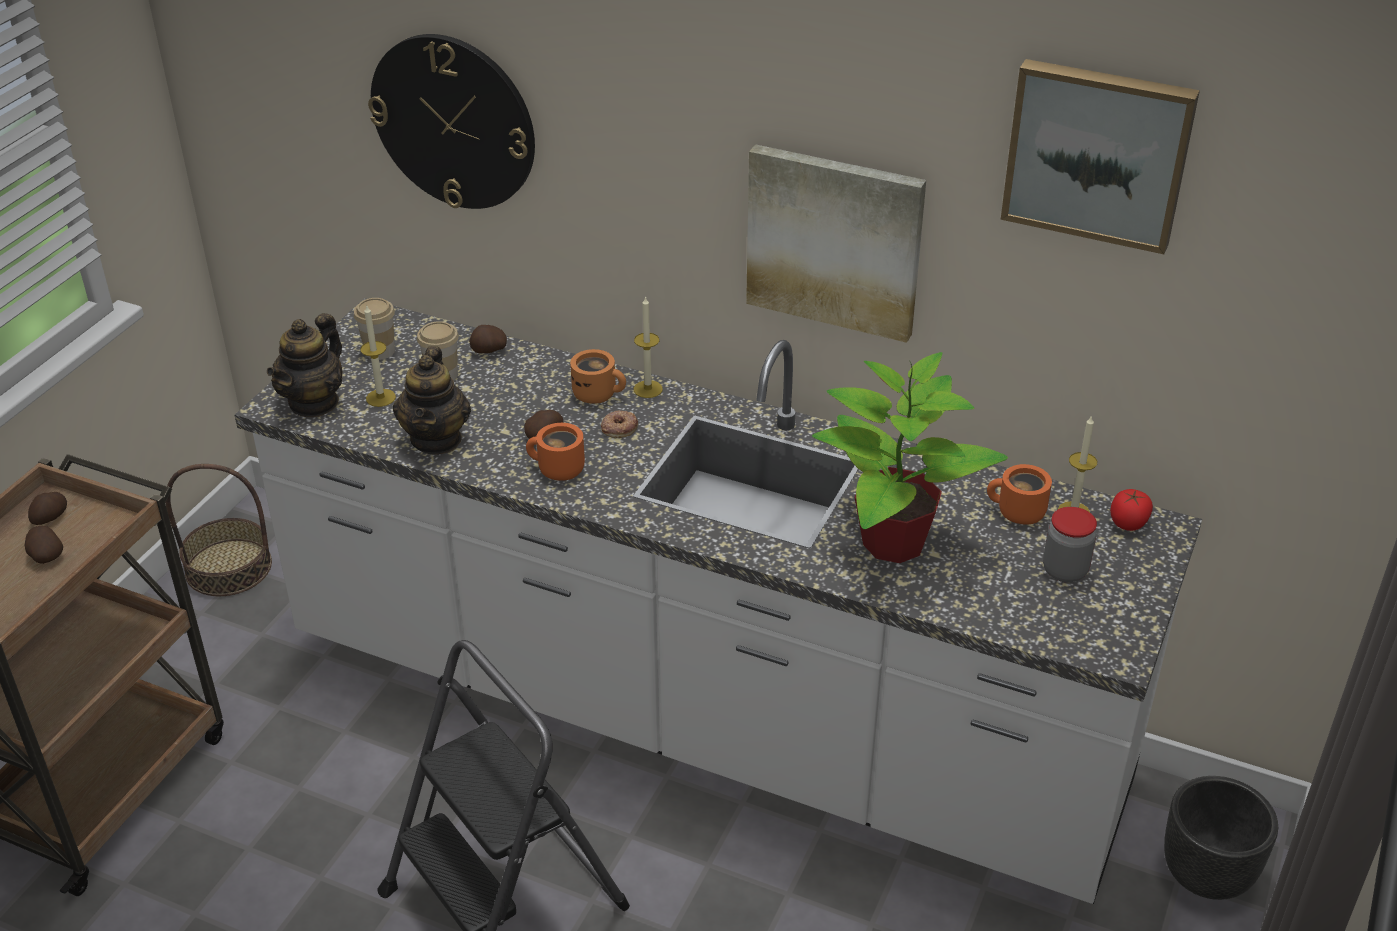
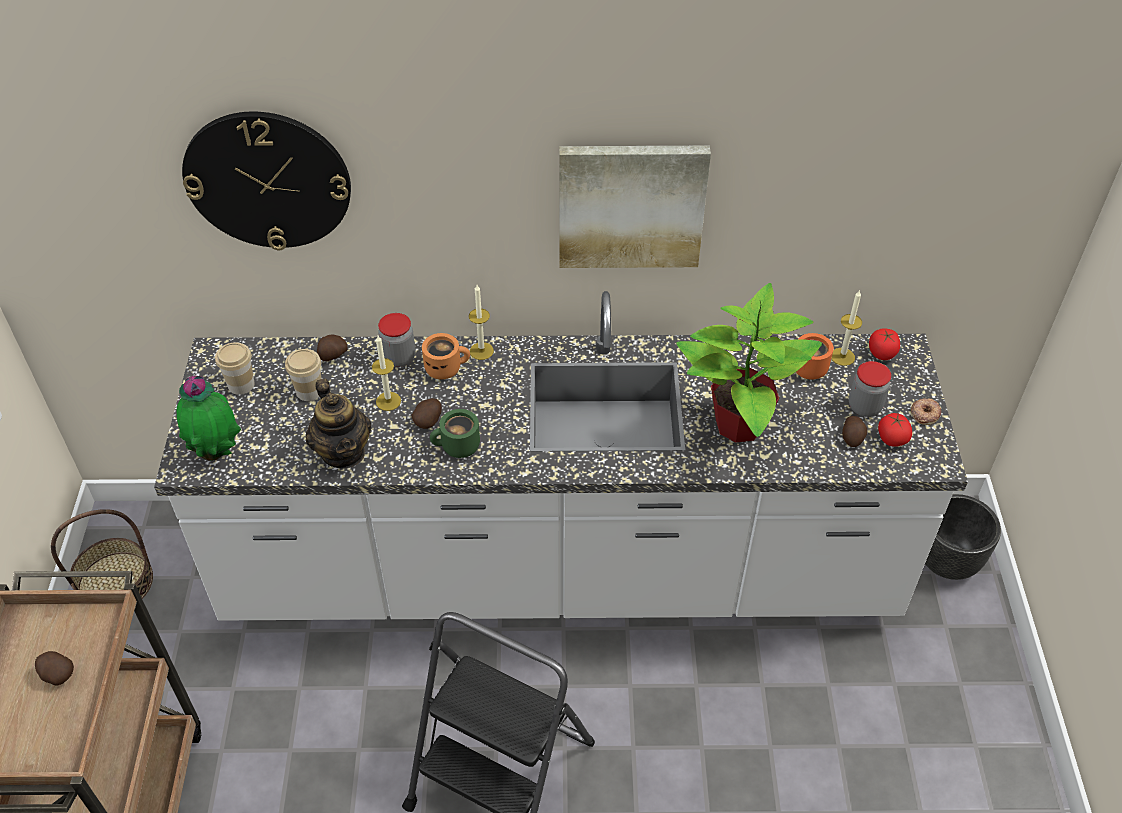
camera: 25 degrees left, 10 degrees up
(51, 517) = (36, 636): potato -> potato (852, 437)
(314, 402) = (217, 452): teapot -> potted plant
(380, 398) = (271, 429): candle -> candle (388, 401)
(556, 371) = (399, 358): none -> jar
(557, 470) = (457, 448): orange mug -> green mug
(619, 427) = (481, 393): donut -> donut (924, 413)
(1076, 613) = (891, 439): none -> tomato
(1098, 153) = (851, 99): picture -> none

